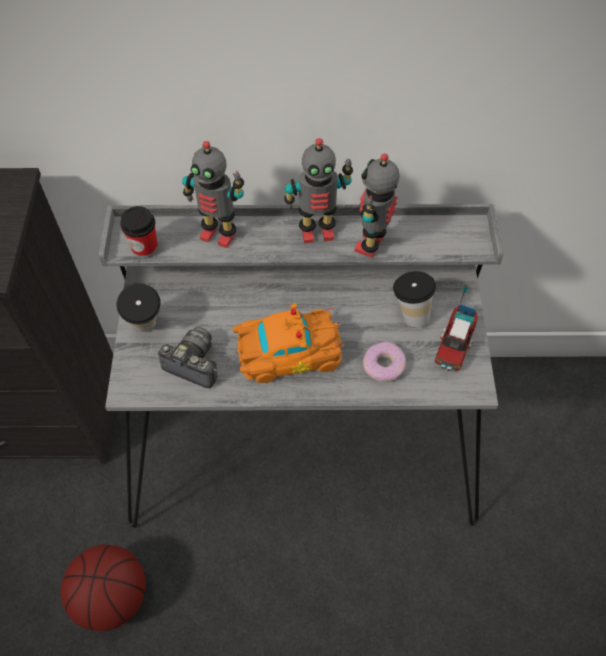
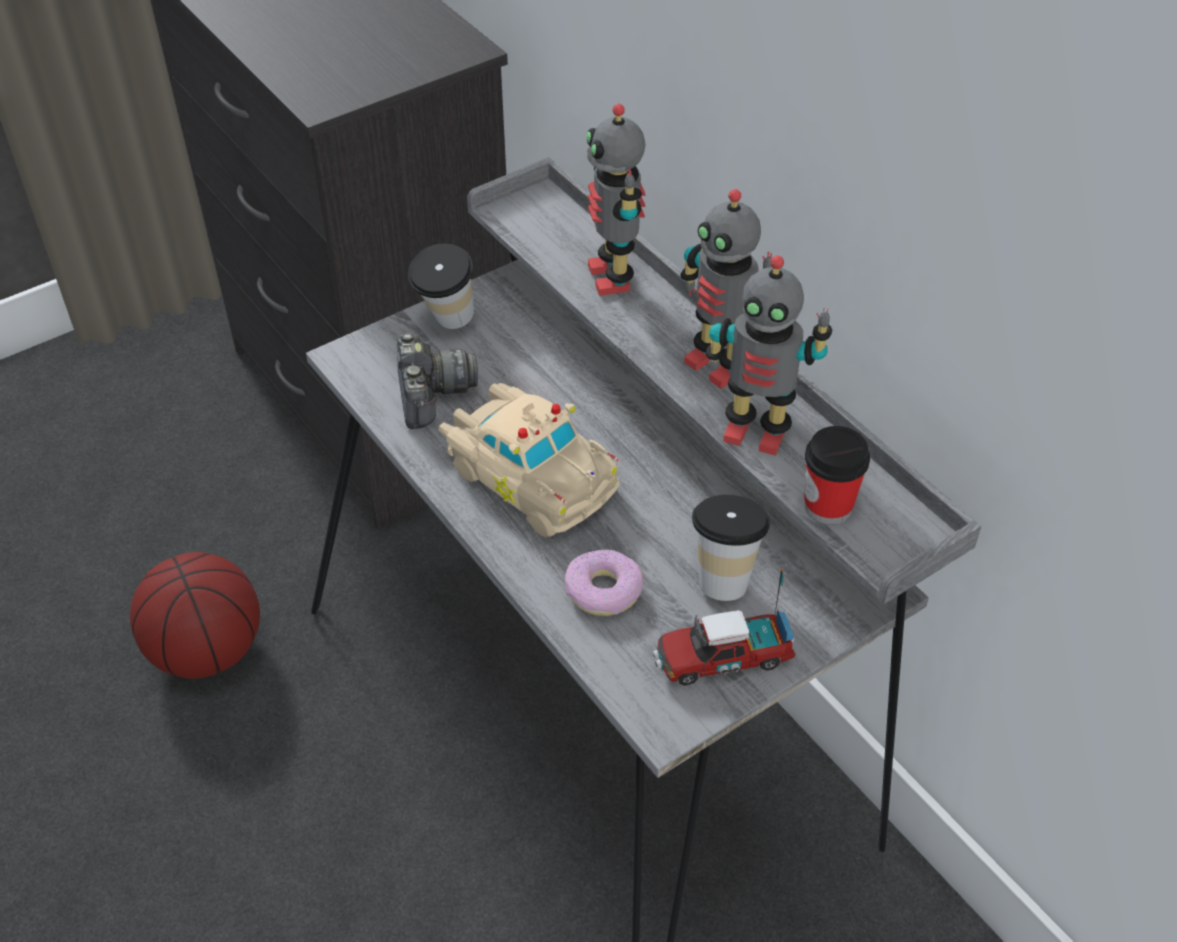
camera: 55 degrees right, 10 degrees down
(145, 248) = (524, 228): cup -> cup (828, 506)
(286, 352) = (531, 473): orange toy car -> beige toy car
(372, 245) = (755, 432): toy robot -> toy robot turned 150 degrees counterclockwise

